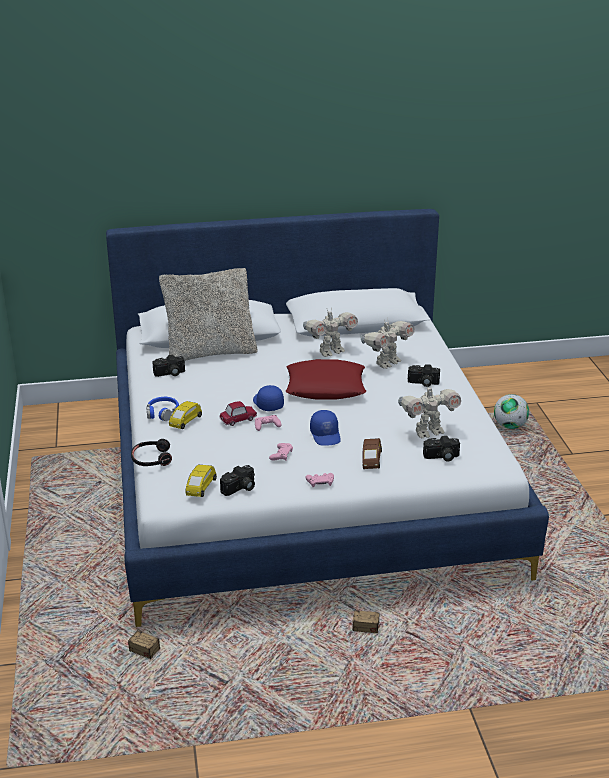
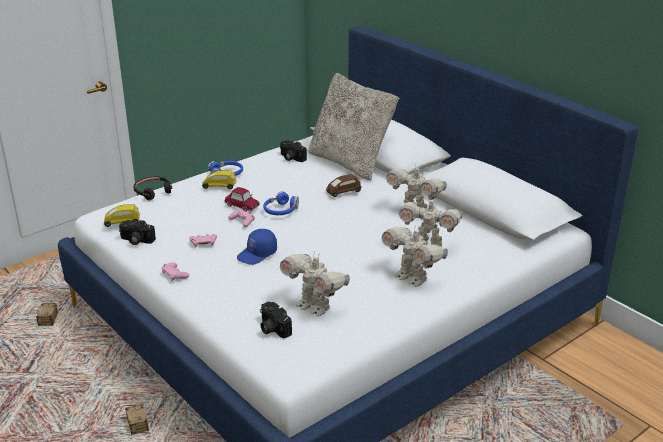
camera: 60 degrees right, 0 degrees up
(267, 403) = (281, 210): blue cap -> blue headphones
(325, 387) = (343, 229): red pillow -> none
(371, 461) = (232, 290): brown toy car -> brown toy car (343, 192)
(423, 383) = (412, 278): camera -> toy robot
(509, 426) = (571, 418): football -> none

